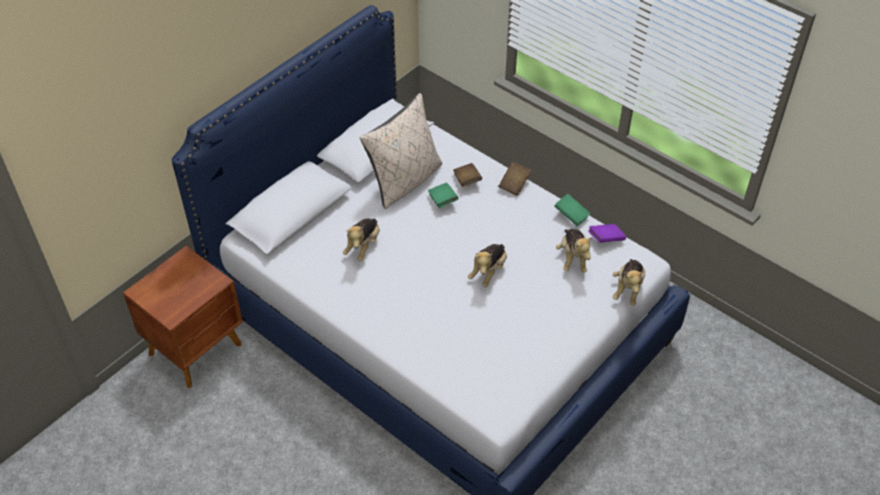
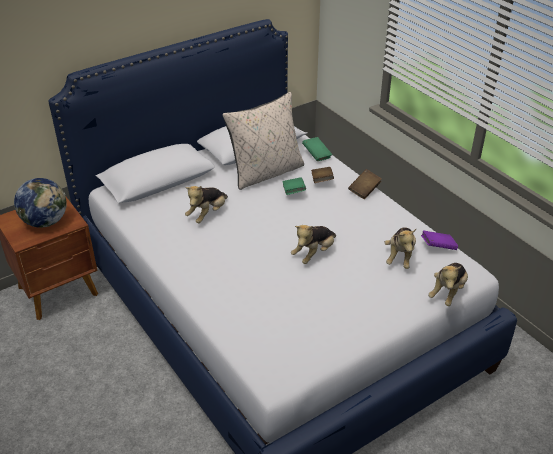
camera: 15 degrees right, 10 degrees down
(185, 286) = (45, 221): none -> globe
(571, 216) = (410, 223): green book -> green book (316, 155)

